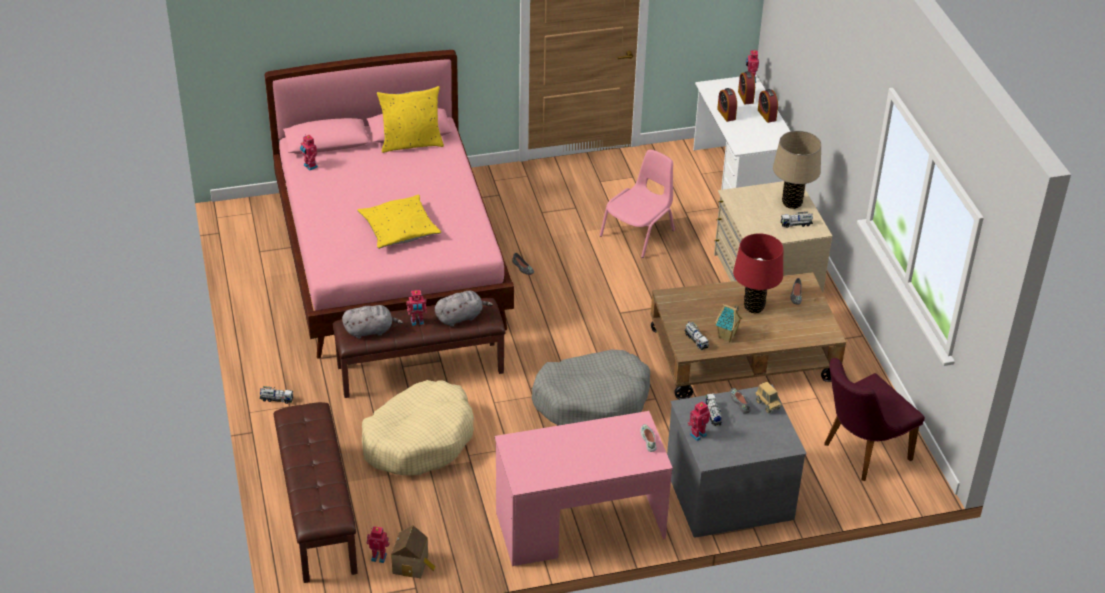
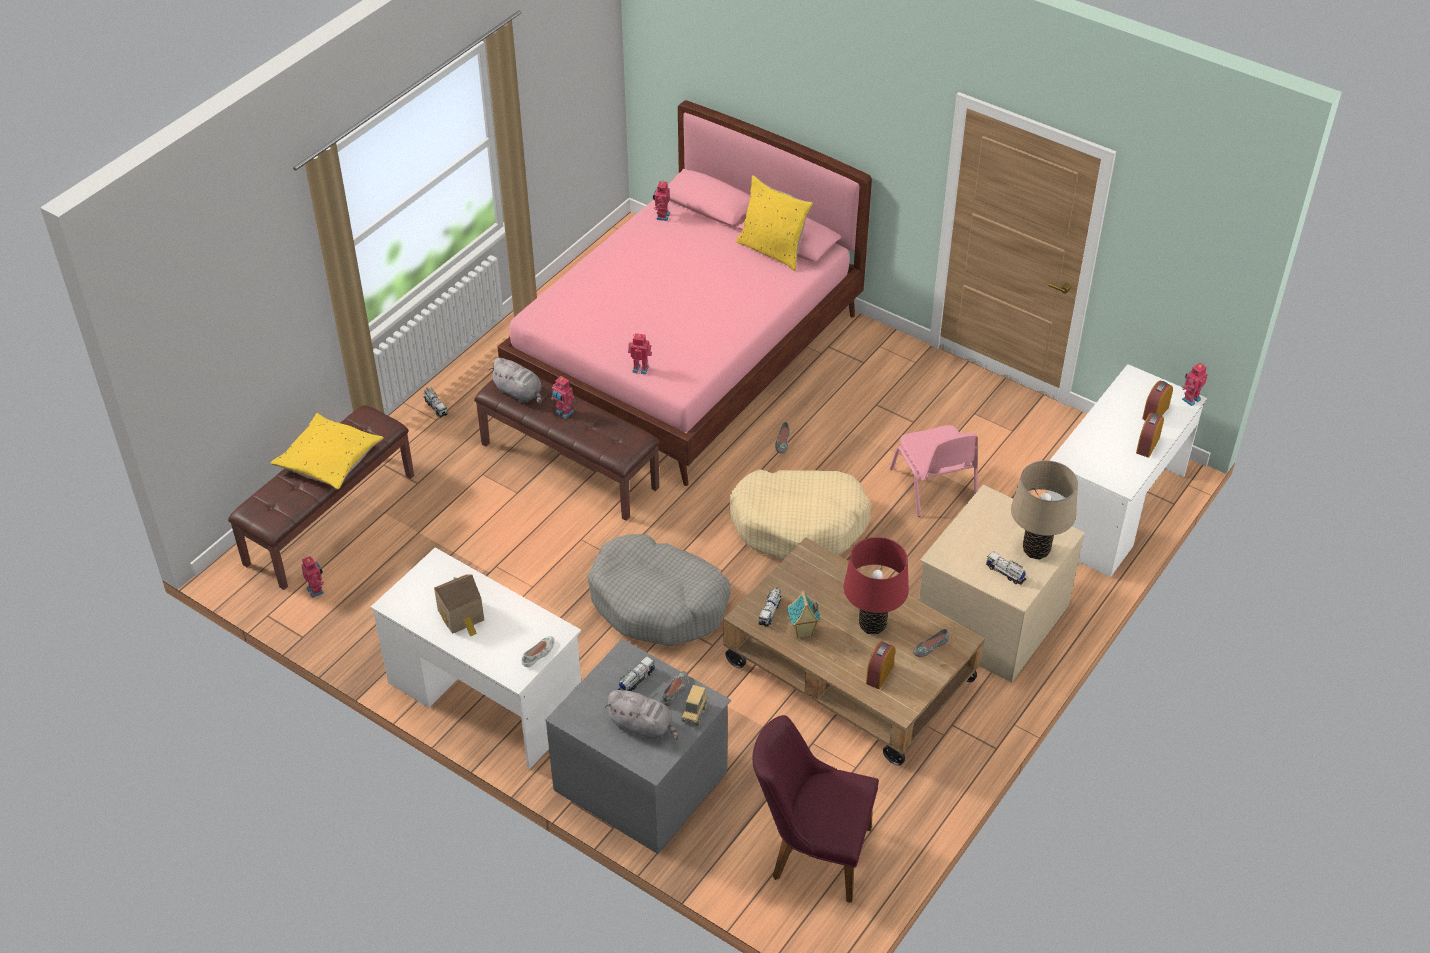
camera: 50 degrees right, 5 degrees up
(399, 229) = (645, 318): yellow pillow -> yellow pillow (329, 459)
(412, 565) = (327, 617): toy house -> toy house (462, 617)
(419, 439) = (481, 522): beige dog bed -> beige dog bed (799, 524)
(461, 317) = (602, 435): grey plush toy -> grey plush toy (643, 726)
(579, 525) = (485, 697): pink desk -> white desk
(639, 233) = (934, 487): pink chair -> pink chair turned 75 degrees clockwise
(697, 434) = (595, 686): toy robot -> toy robot (640, 368)
(726, 114) = (1106, 416): alarm clock -> alarm clock (879, 674)

